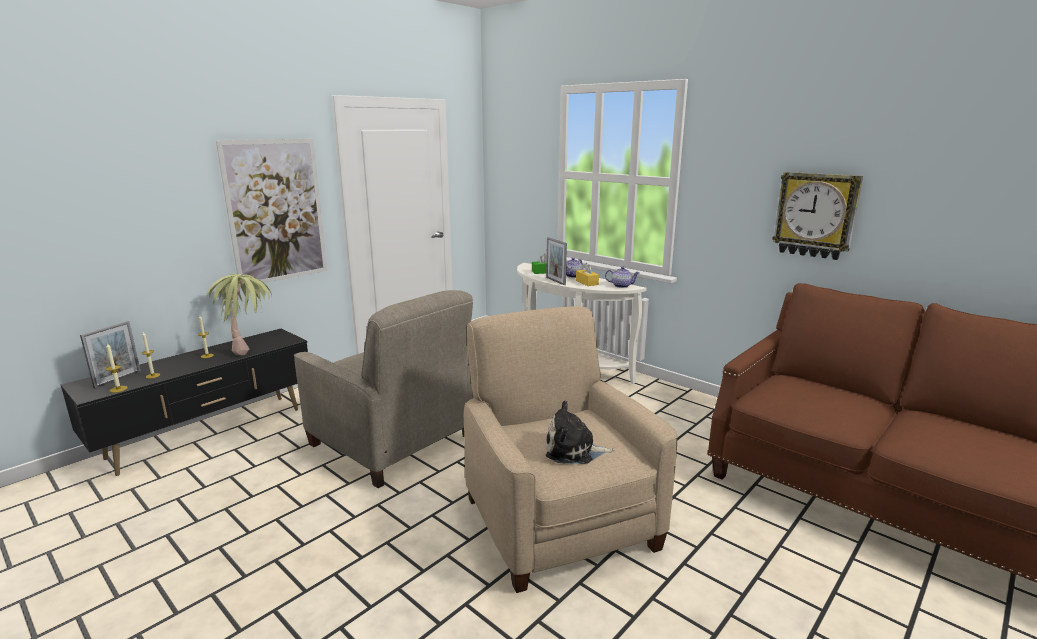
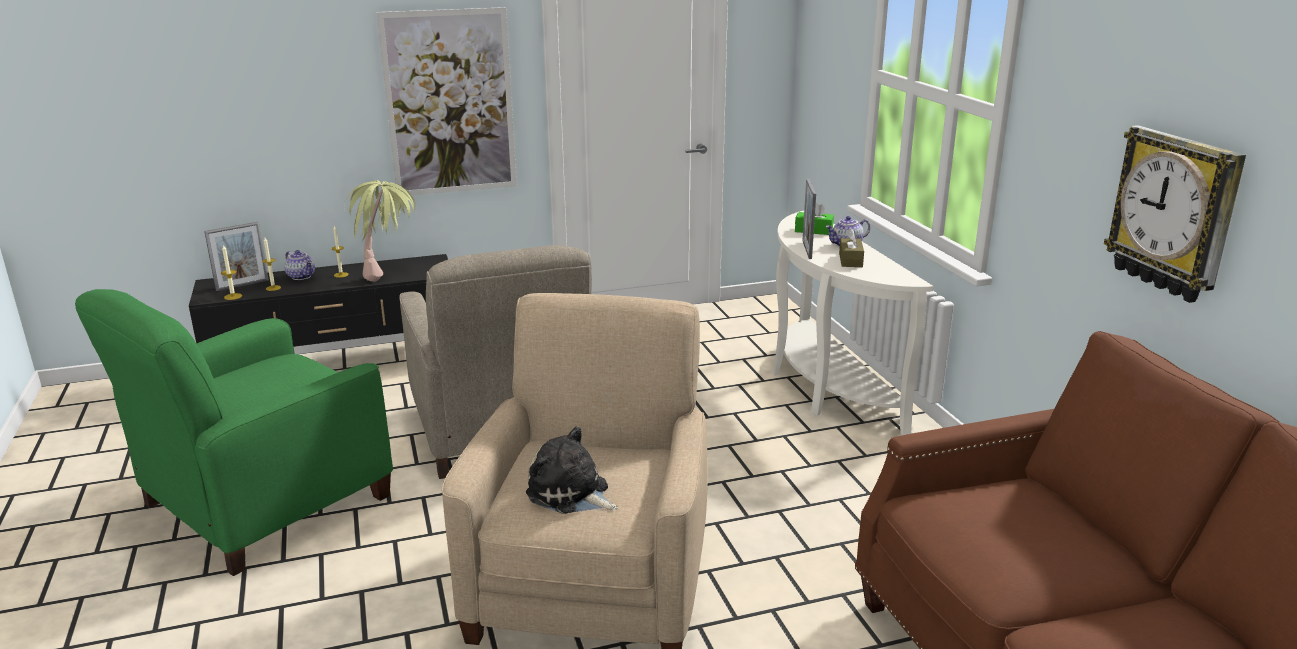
camera: 30 degrees right, 5 degrees up
(241, 551) = (264, 501): none -> green armchair
(587, 282) = (850, 260): yellow tissue box -> brown tissue box
(621, 286) = (896, 275): teapot -> teapot (302, 276)

